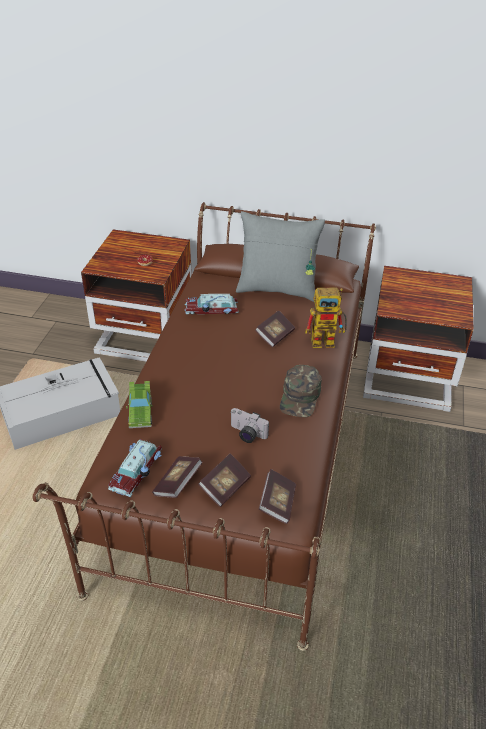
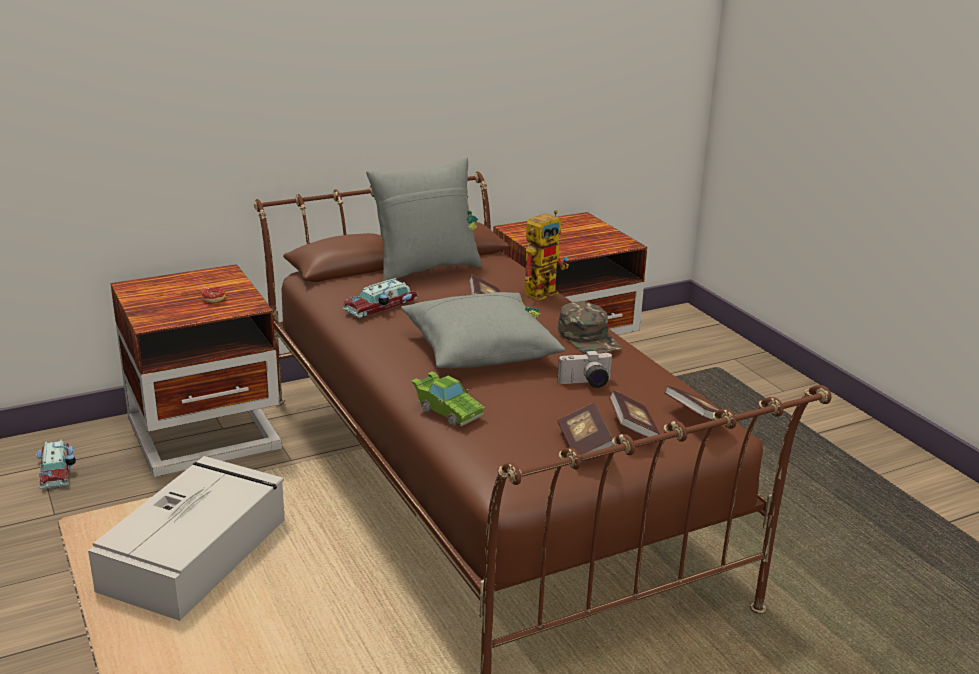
camera: 40 degrees left, 15 degrees down
(137, 470) = (526, 454): toy car -> toy car (57, 469)
(219, 374) = (480, 351): none -> grey pillow

